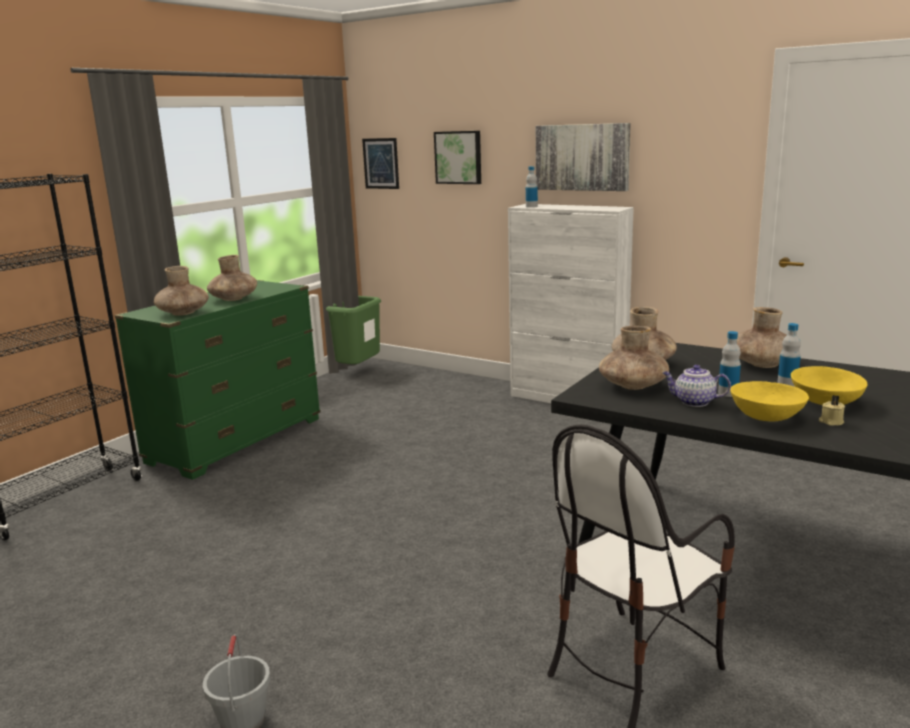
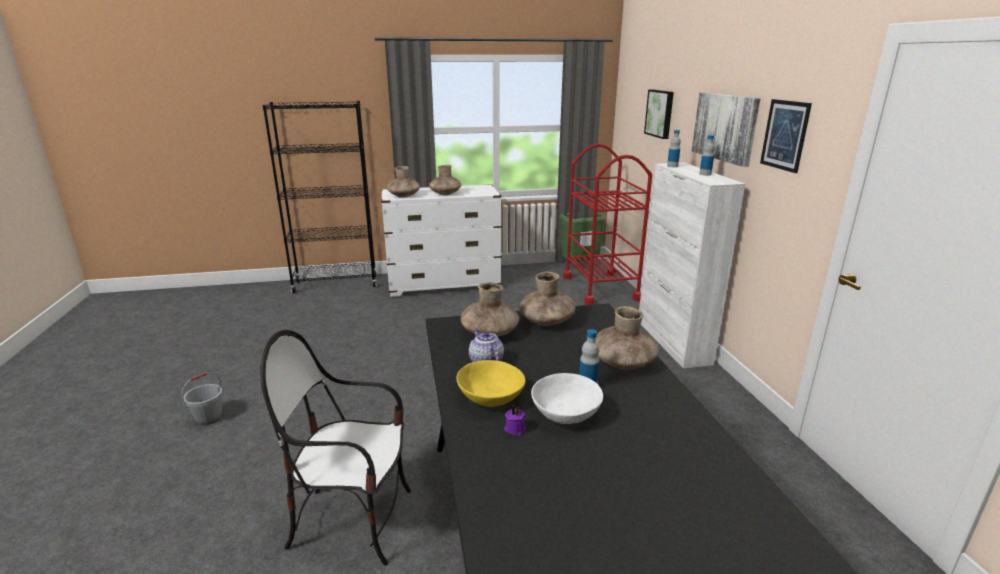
camera: 45 degrees right, 5 degrees up
(236, 441) = (444, 284): green dresser -> white dresser
(381, 163) = (625, 111): picture -> picture (785, 135)
(421, 382) = (600, 288): none -> red cart
(728, 393) = (525, 369): bottle -> bottle (705, 174)
(824, 401) = (565, 413): yellow bowl -> white bowl
(830, 422) = (514, 428): beige candle -> purple candle

